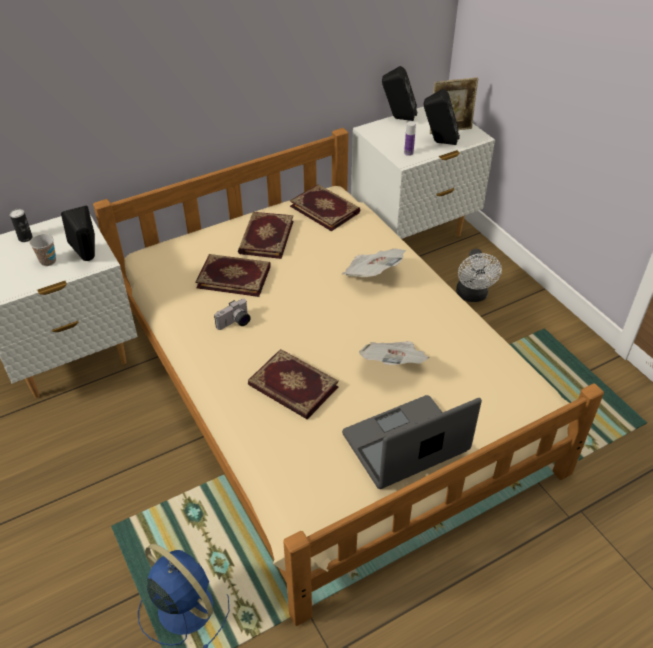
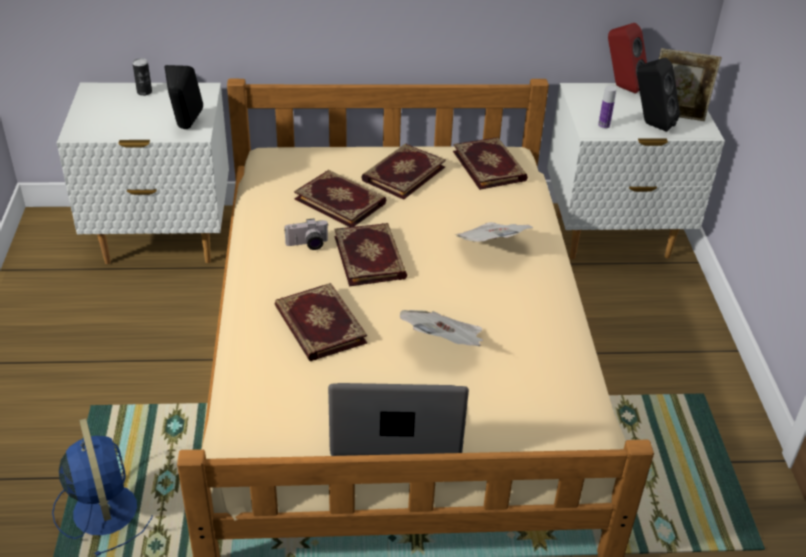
camera: 25 degrees right, 5 degrees down
(48, 261) = (148, 118): cup -> none
(291, 315) = (371, 257): none -> book
(398, 118) = (621, 87): black speaker -> red speaker
(472, 296) = (637, 327): white fan -> none

